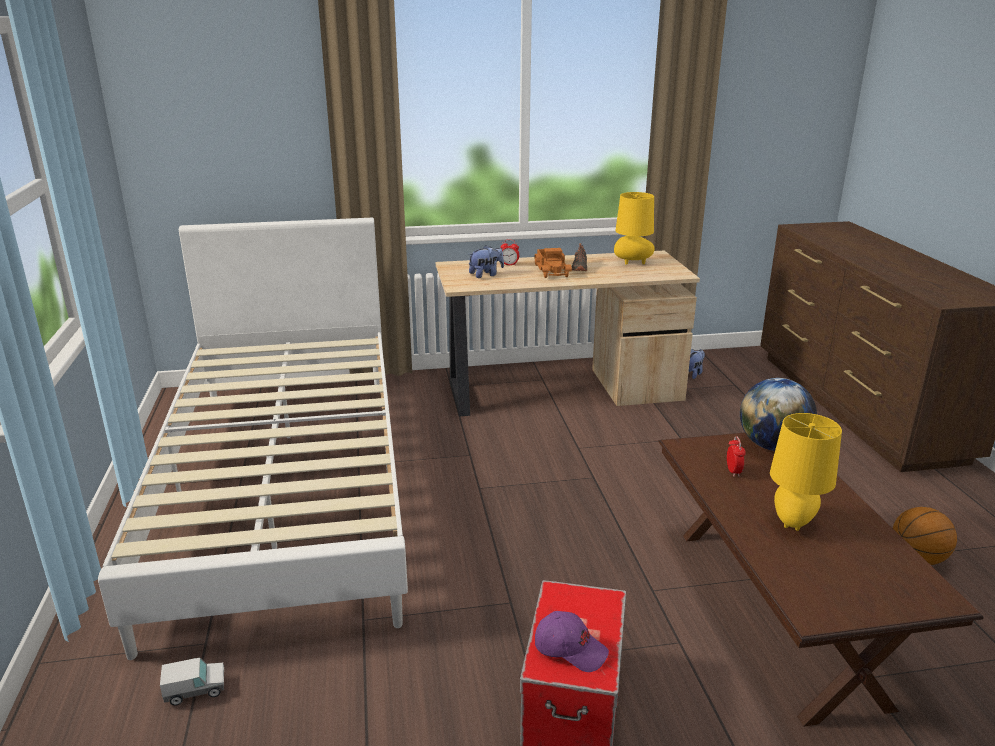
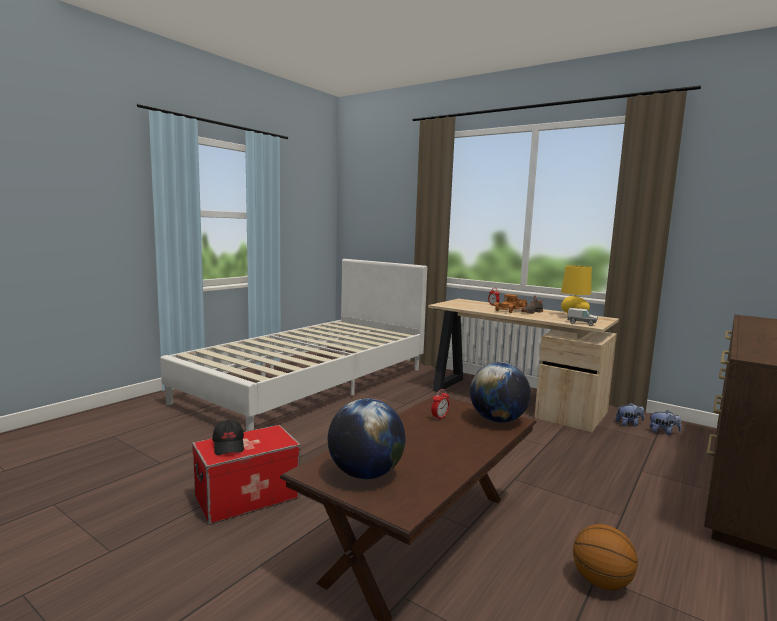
camera: 45 degrees right, 15 degrees down
(195, 690) = (161, 420): toy truck -> toy truck (581, 323)
(486, 275) = (468, 305): plush toy -> plush toy (663, 432)
(570, 649) = (229, 445): purple cap -> black cap
(794, 523) = (411, 445): yellow table lamp -> none
(844, 583) = (365, 474): none -> globe

